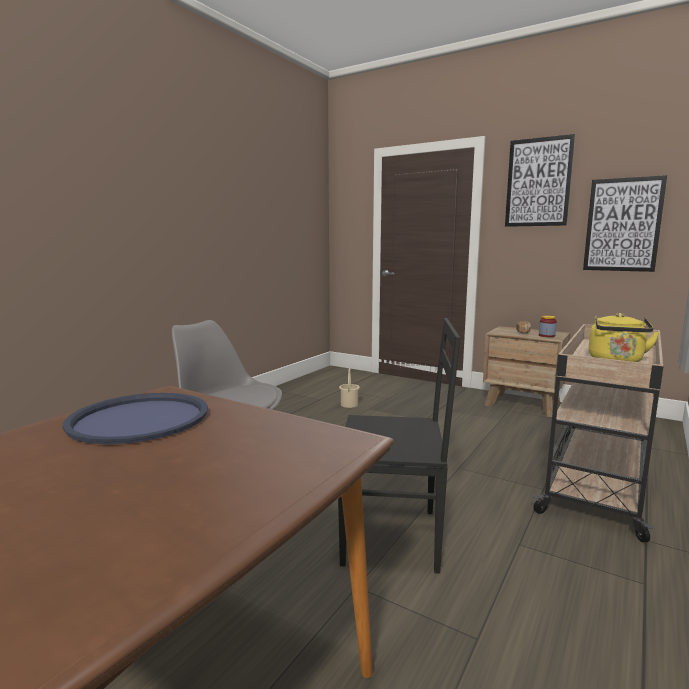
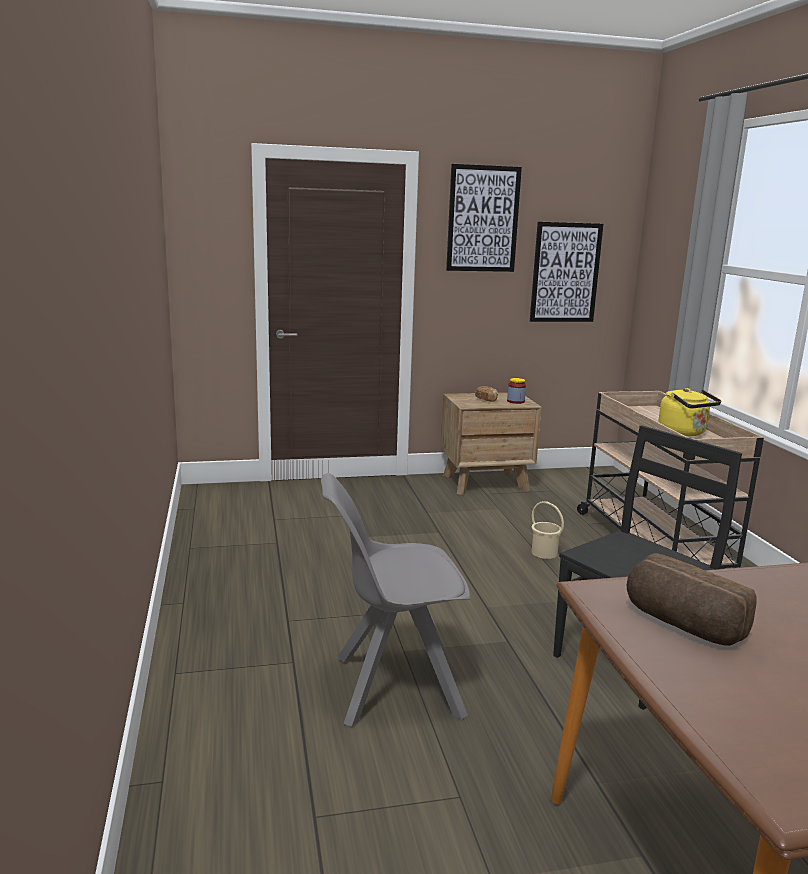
camera: 45 degrees left, 5 degrees up
(139, 419) = (681, 624): blue tray -> bread
(349, 404) = (326, 539): beige bucket -> beige bucket (544, 553)

